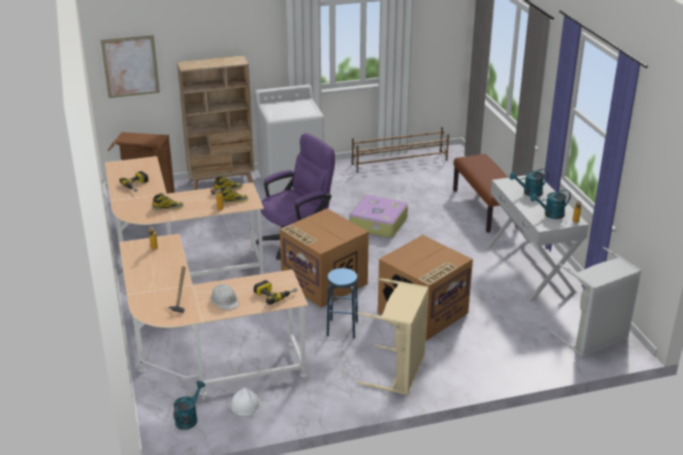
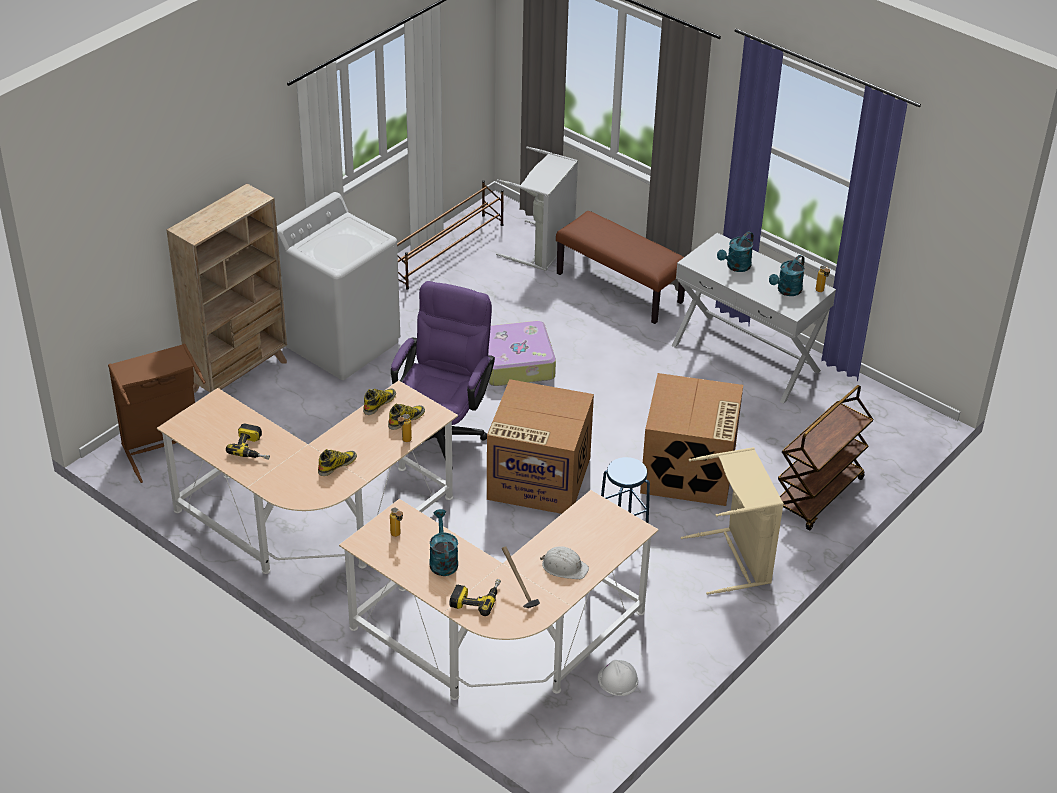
camera: 35 degrees left, 10 degrees up
(130, 66) = (106, 262): picture -> none
(188, 418) = (575, 727): turquoise watering can -> turquoise watering can (442, 560)
(275, 294) = (610, 533): power drill -> power drill (476, 598)
(498, 360) = (818, 496): none -> brown cart
(593, 339) = (886, 425): grey laundry basket -> grey laundry basket (543, 248)

